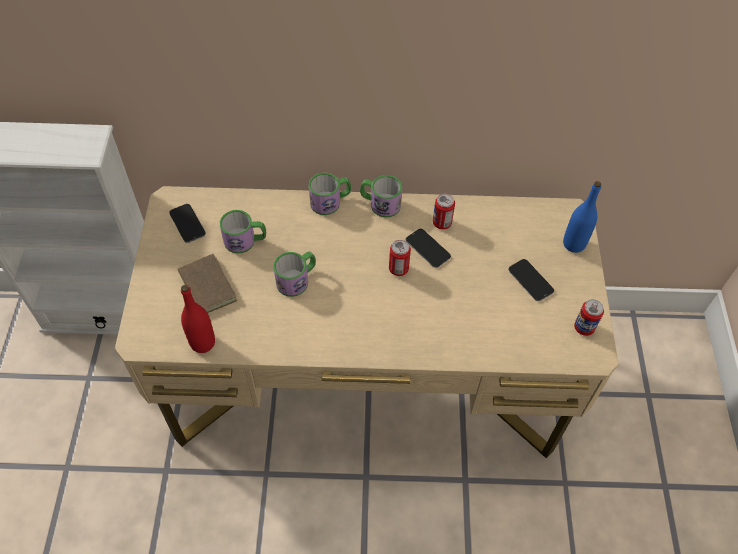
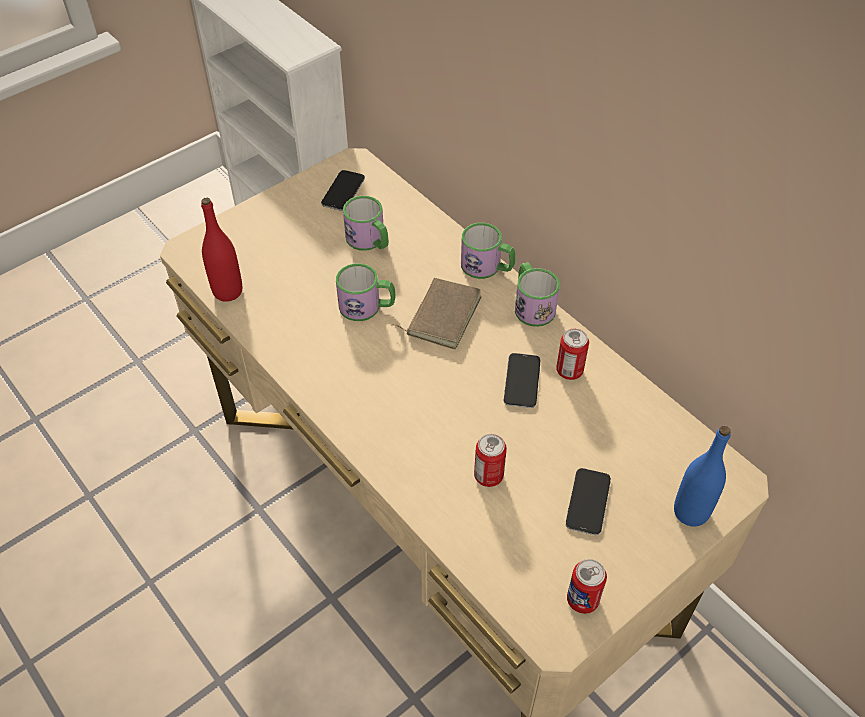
camera: 50 degrees right, 5 degrees down
(205, 287) = (288, 251): brown book -> brown book (441, 315)
(398, 269) = (468, 375): can -> can (488, 476)

